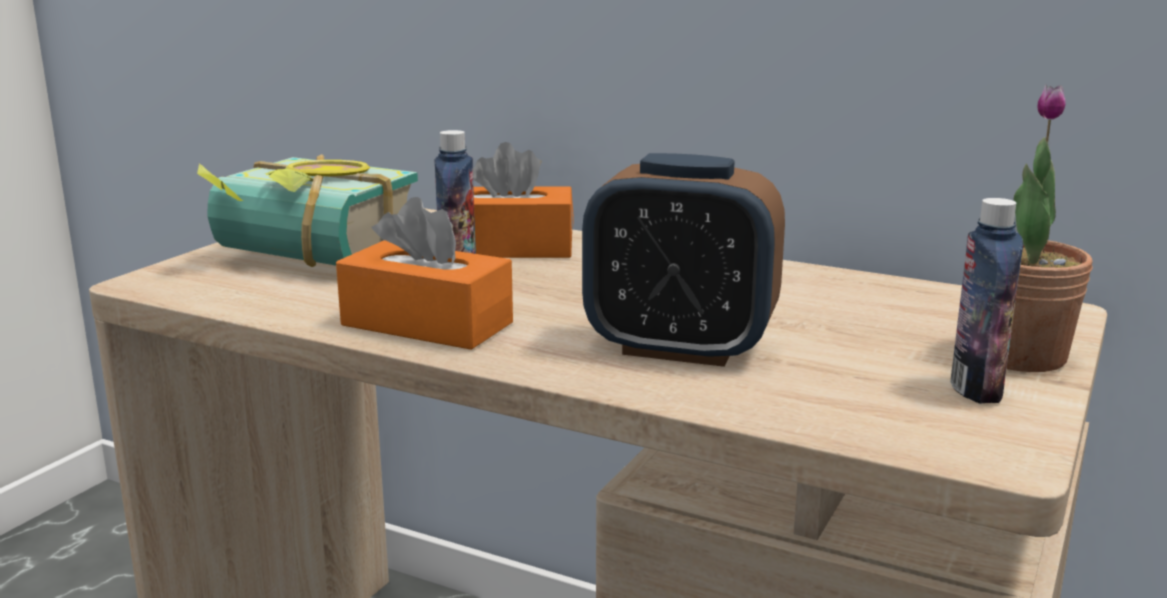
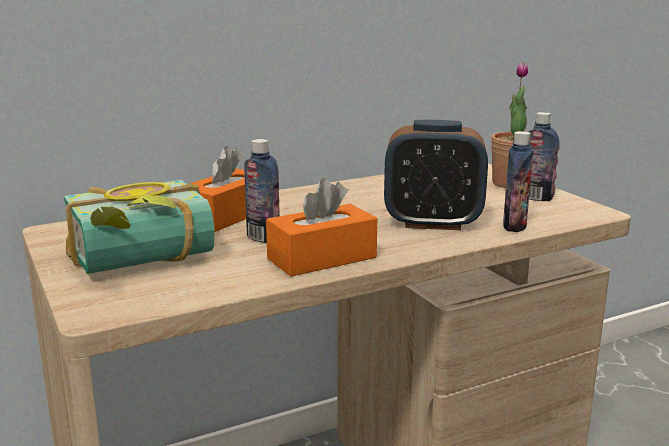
camera: 55 degrees left, 0 degrees up
(680, 348) = (433, 223): alarm clock -> alarm clock turned 45 degrees clockwise
(771, 404) = (514, 226): none -> bottle

